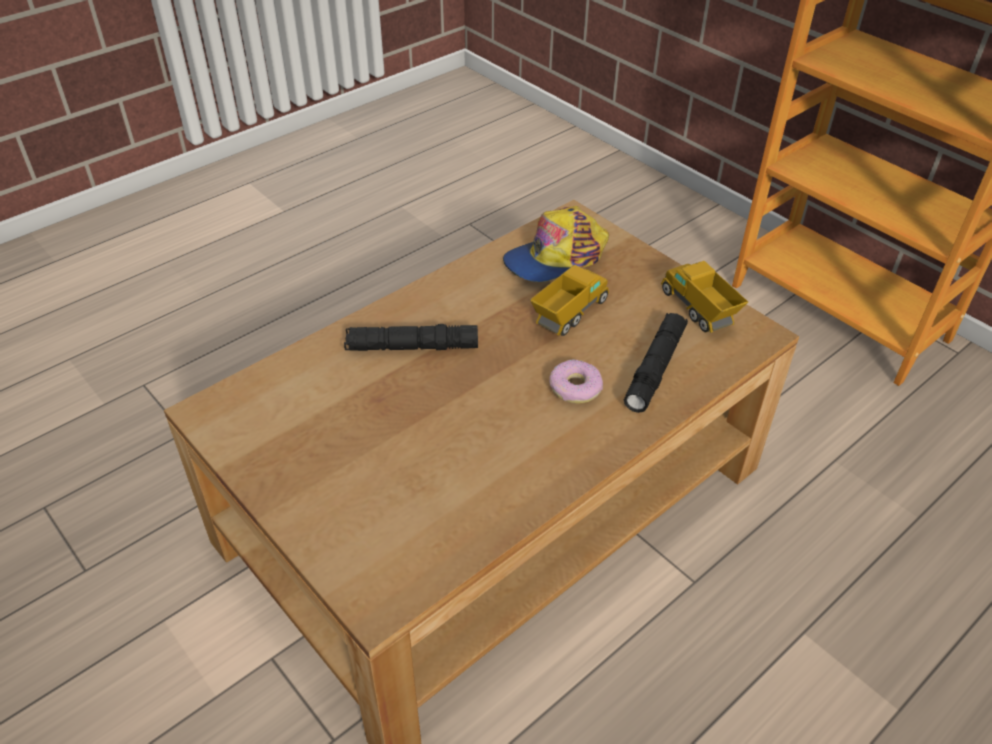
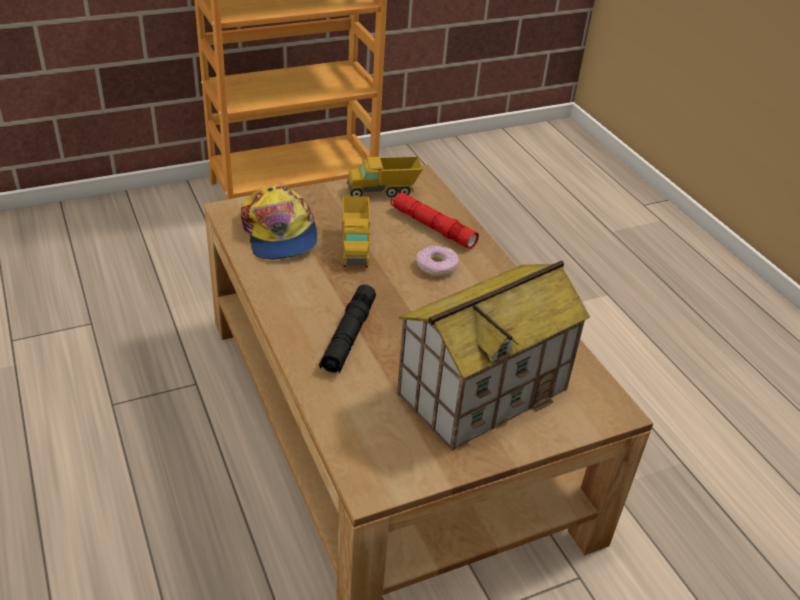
camera: 75 degrees left, 5 degrees down
(368, 469) = (483, 390): none -> toy house
(569, 315) = (355, 247): toy truck -> toy truck turned 150 degrees counterclockwise
(655, 368) = (432, 227): black flashlight -> red flashlight

